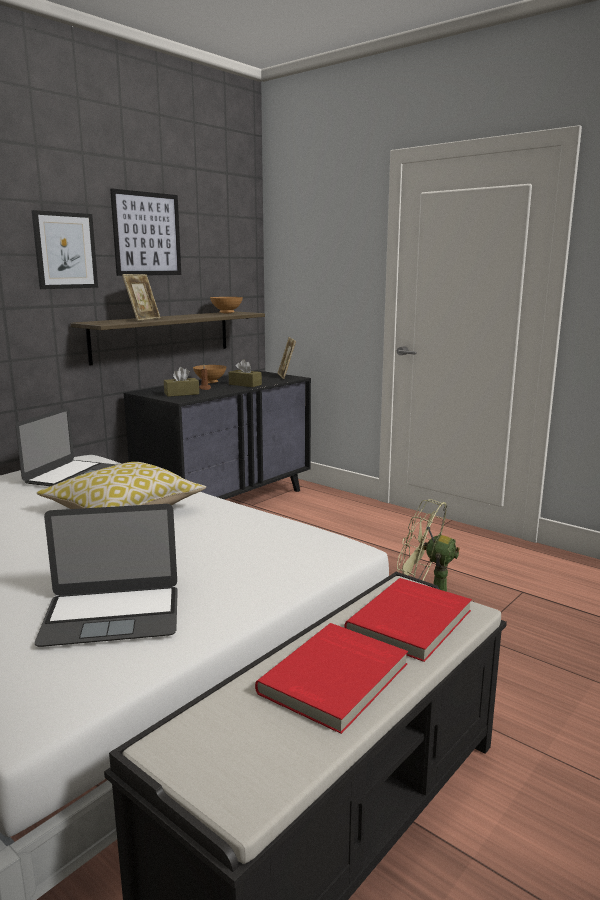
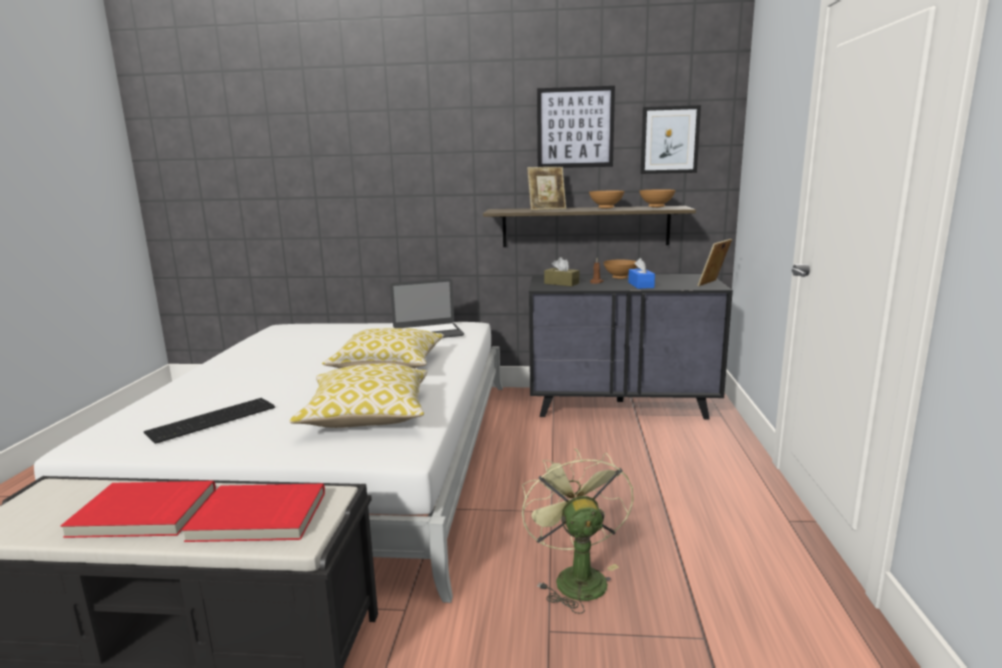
camera: 55 degrees right, 0 degrees up
(65, 250) = (488, 147): picture -> picture (669, 140)
(112, 615) = (214, 420): laptop -> keyboard
(193, 316) = (607, 208): none -> brown bowl
(239, 545) = (367, 415): none -> pillow
(245, 384) = (641, 285): brown tissue box -> blue tissue box

